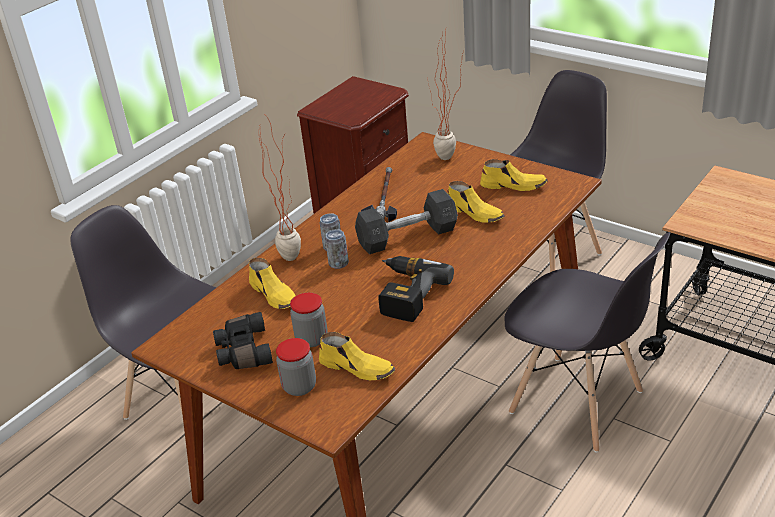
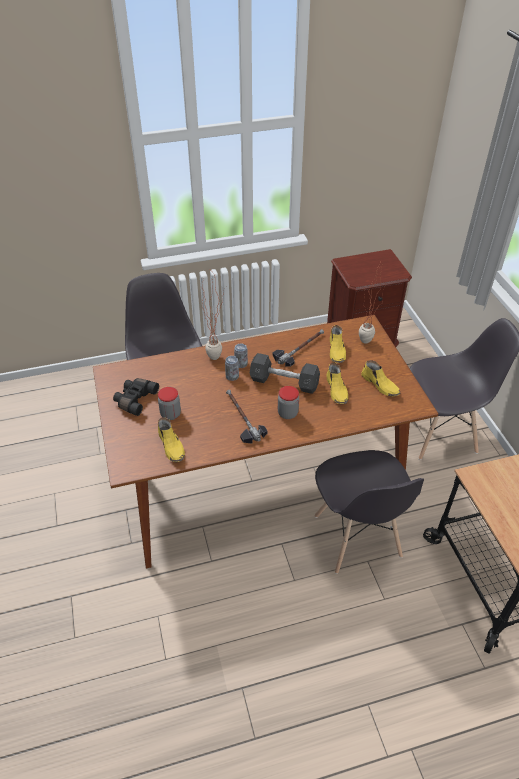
camera: 35 degrees right, 10 degrees up
(275, 295) = (183, 376): yellow shoe -> yellow shoe (337, 351)
(299, 387) = (136, 438): jar -> jar (287, 413)
(405, 294) = (242, 418): power drill -> hammer

